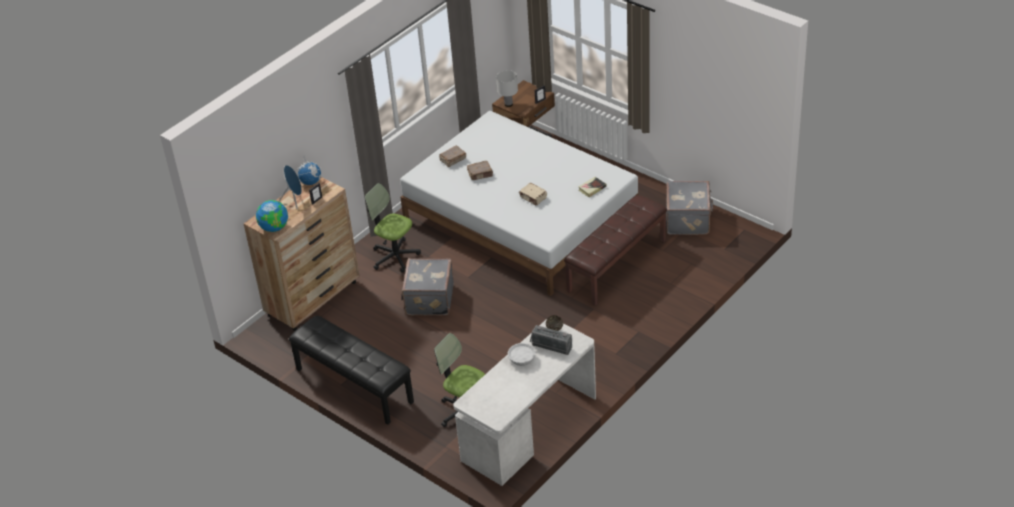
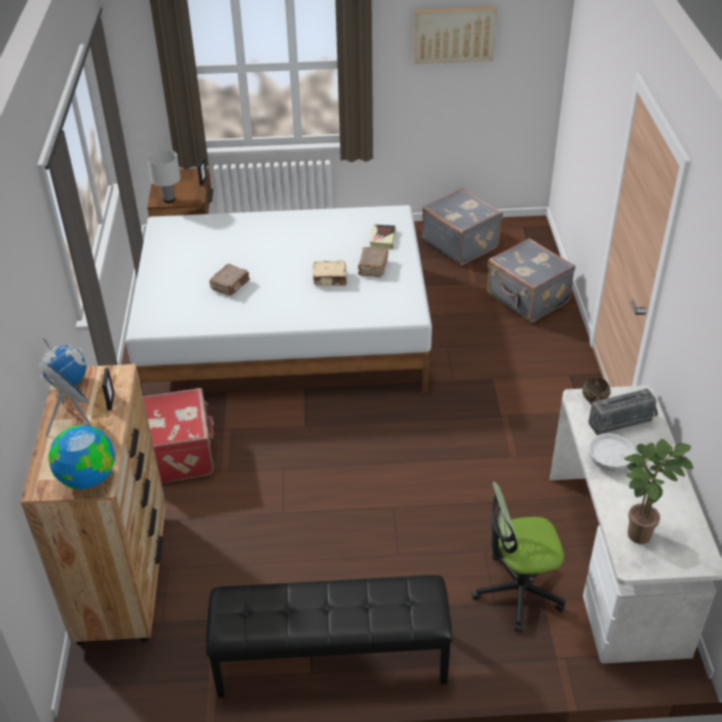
camera: 45 degrees left, 0 degrees up
(395, 256) = (179, 454): office chair -> red suitcase
(428, 299) = (290, 481): grey suitcase -> grey suitcase (527, 299)
(452, 160) = (173, 286): brown book -> brown book (372, 267)
(488, 393) = (639, 531): none -> potted plant
(616, 265) = (452, 322): brown bench -> none
(705, 72) = (454, 34): none -> picture

